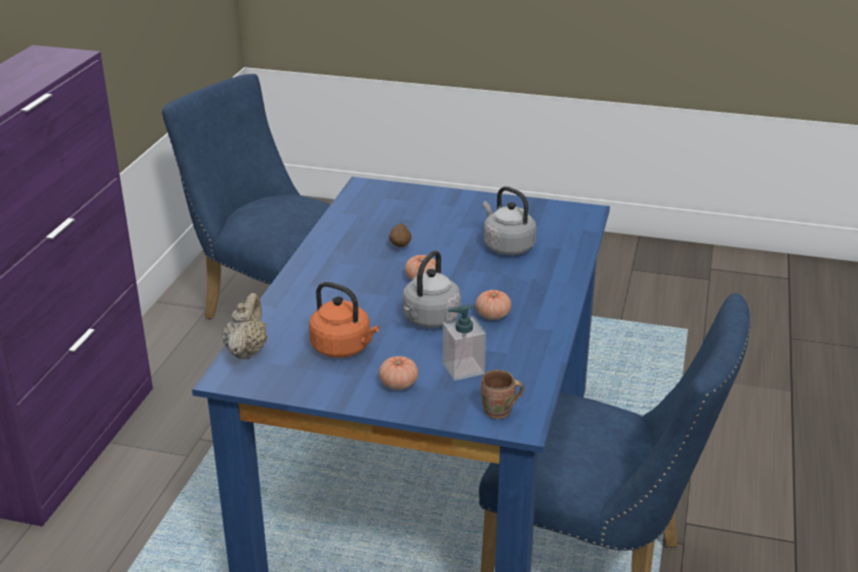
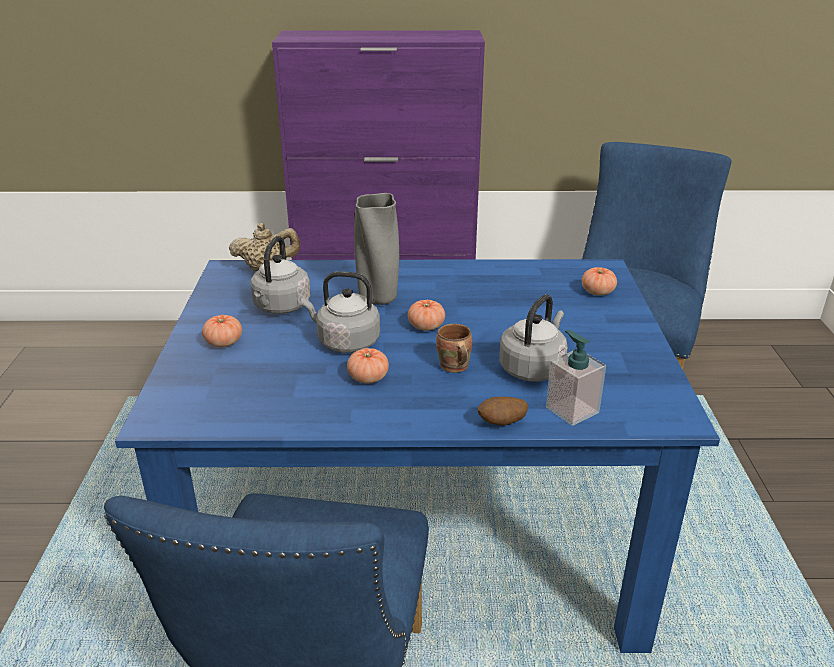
camera: 75 degrees right, 0 degrees up
(343, 348) = (280, 307): orange kettle -> grey kettle
(359, 295) = (378, 300): none -> grey vase
(400, 246) = (489, 305): potato -> potato (502, 423)
(404, 198) = (597, 292): none -> tomato
(463, 368) = (256, 373): soap dispenser -> soap dispenser (572, 410)
(499, 412) = (177, 405): brown mug -> brown mug (453, 367)

